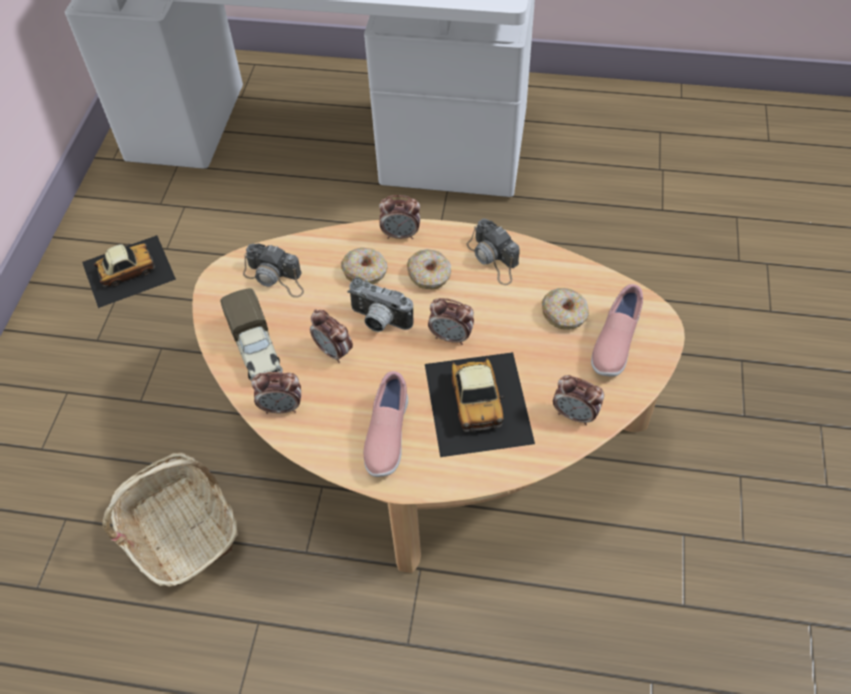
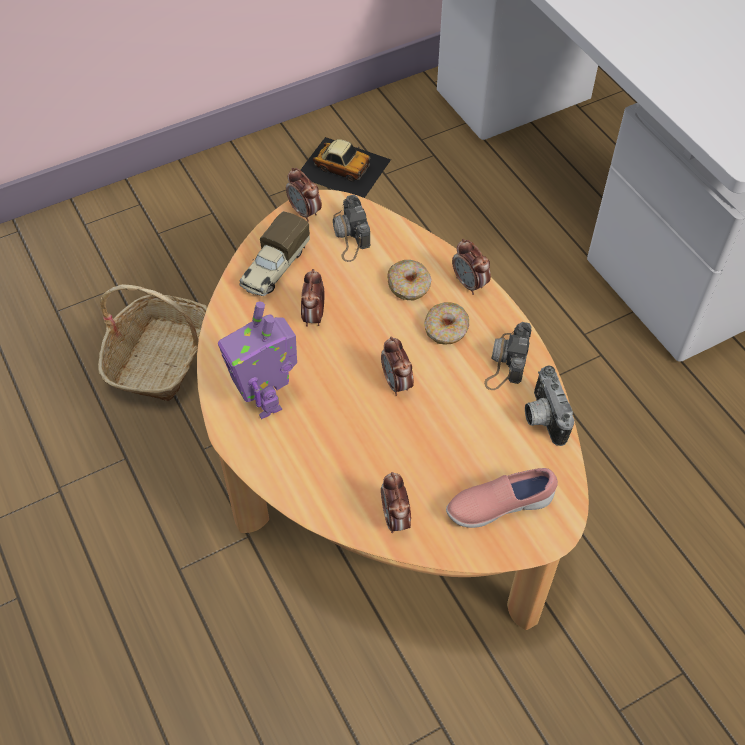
camera: 50 degrees right, 0 degrees up
(282, 407) = (236, 318): alarm clock -> alarm clock (305, 212)
(378, 321) = (368, 326): camera -> camera (542, 417)
(386, 435) = (266, 400): pink shoe -> toy robot
(478, 402) = (349, 441): toy car -> none
(565, 314) = (496, 450): donut -> none

